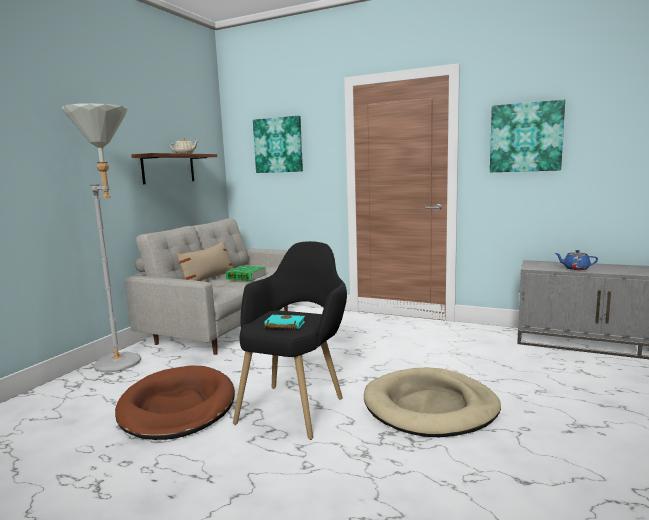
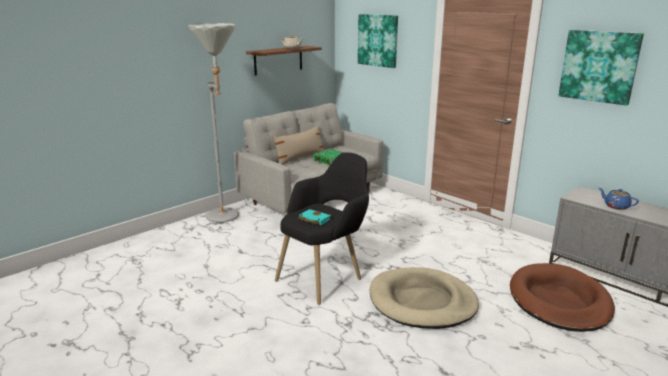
camera: 20 degrees right, 10 degrees up
(177, 407) = (246, 259): brown dog bed -> brown dog bed (559, 301)

